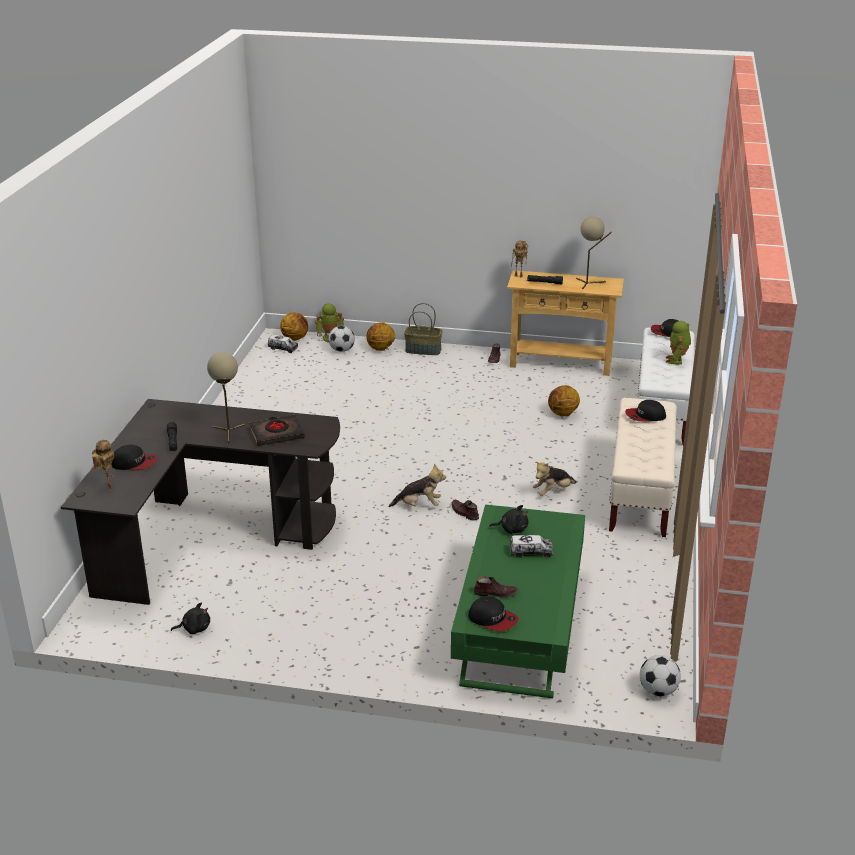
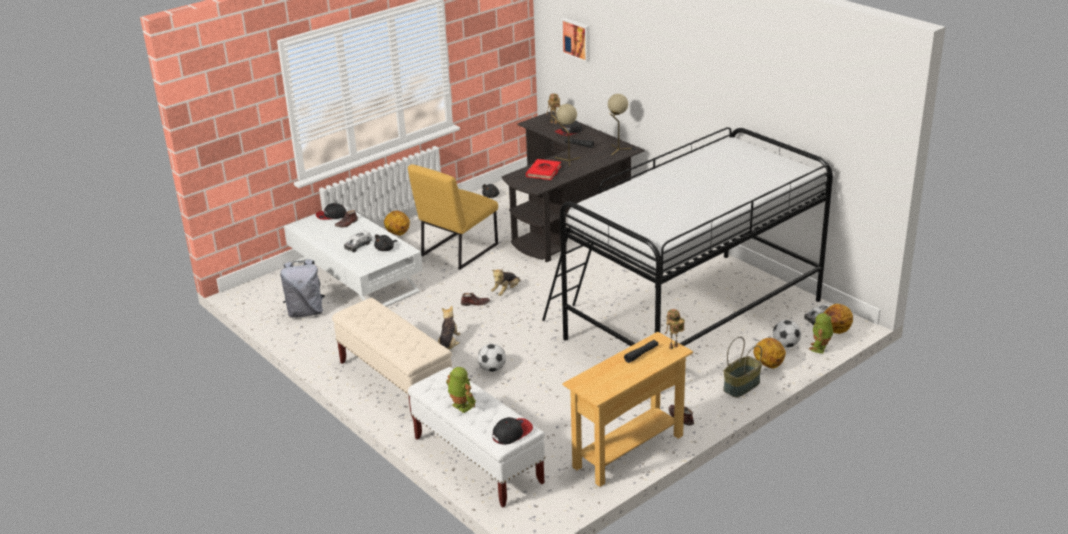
camera: 130 degrees right, 0 degrees up
(57, 352) = (577, 39): none -> picture
(277, 434) = (544, 172): black book -> red book
(352, 397) = (689, 319): none -> black bed
(371, 580) = (457, 250): none -> yellow chair
(520, 623) = (356, 278): green coffee table -> white coffee table
(562, 414) = (540, 404): basketball -> basketball (397, 233)
(589, 283) = (610, 378): beige table lamp -> beige table lamp (617, 150)
(629, 616) = (306, 312): none -> grey backpack
(645, 416) = (410, 342): cap -> none
(658, 690) = (251, 293): football -> football (492, 369)

